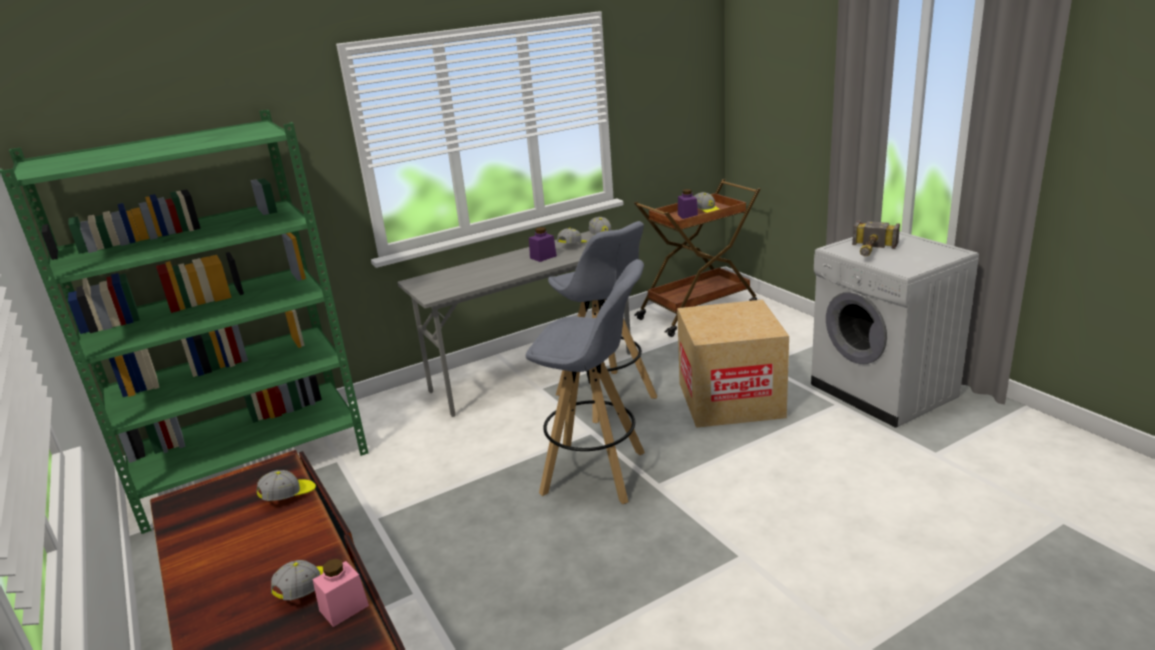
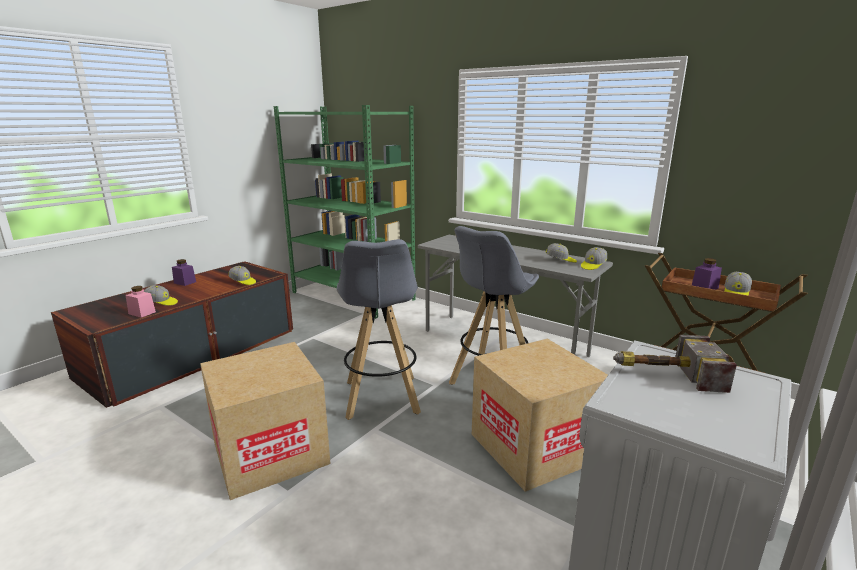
camera: 65 degrees right, 5 degrees down
(543, 257) = (526, 256): purple jar -> purple jar (185, 282)
(664, 568) = (270, 452): none -> cardboard box

